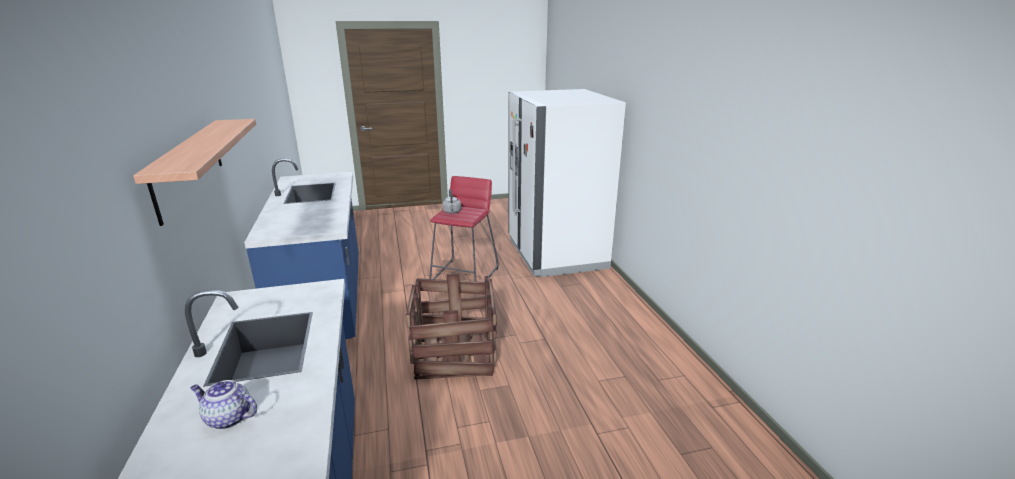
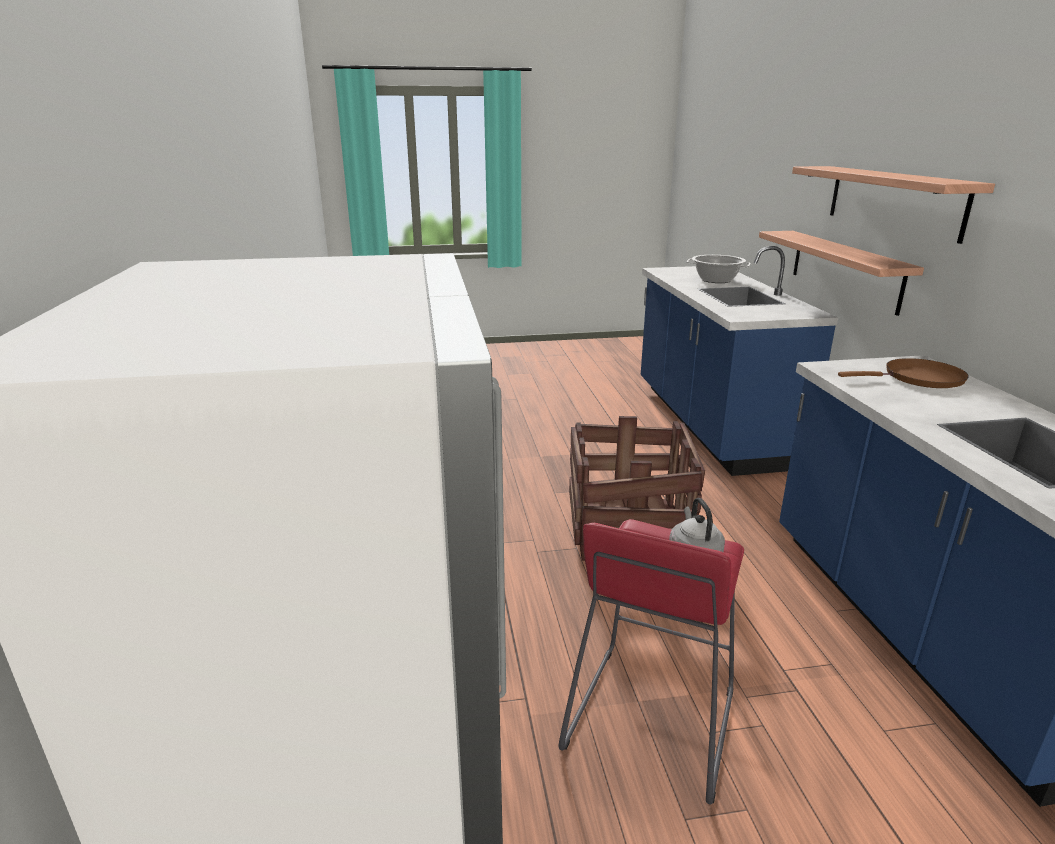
camera: 175 degrees left, 0 degrees up
(191, 259) = (844, 269): none -> shelf
(227, 418) = (716, 280): teapot -> cooking pot
(290, 222) = (918, 378): none -> brown frying pan

